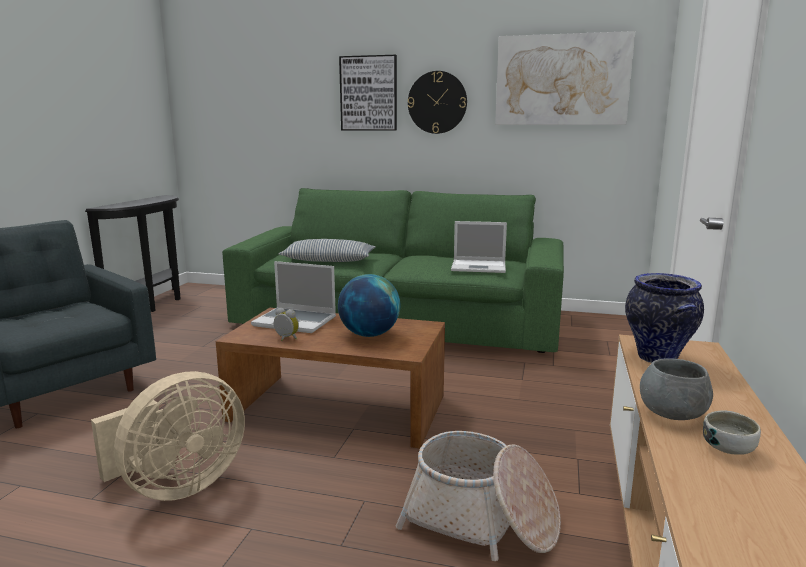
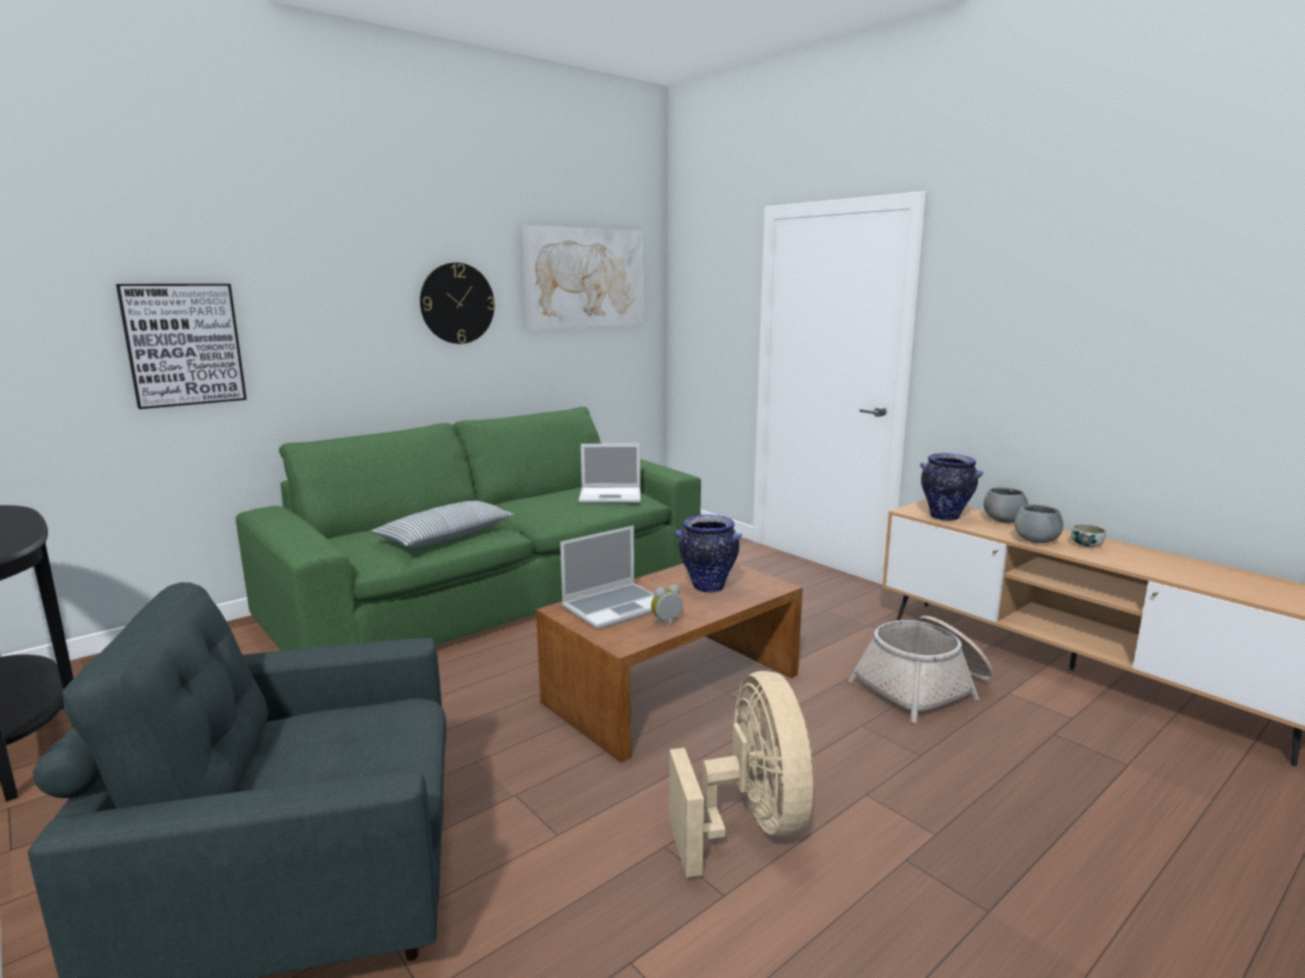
camera: 55 degrees left, 0 degrees up
(368, 93) = (362, 291): picture -> picture (184, 344)
(369, 334) = (707, 587): globe -> vase
(480, 267) = (611, 495): laptop -> laptop turned 45 degrees clockwise
(720, 388) = (1003, 521): none -> grey bowl

